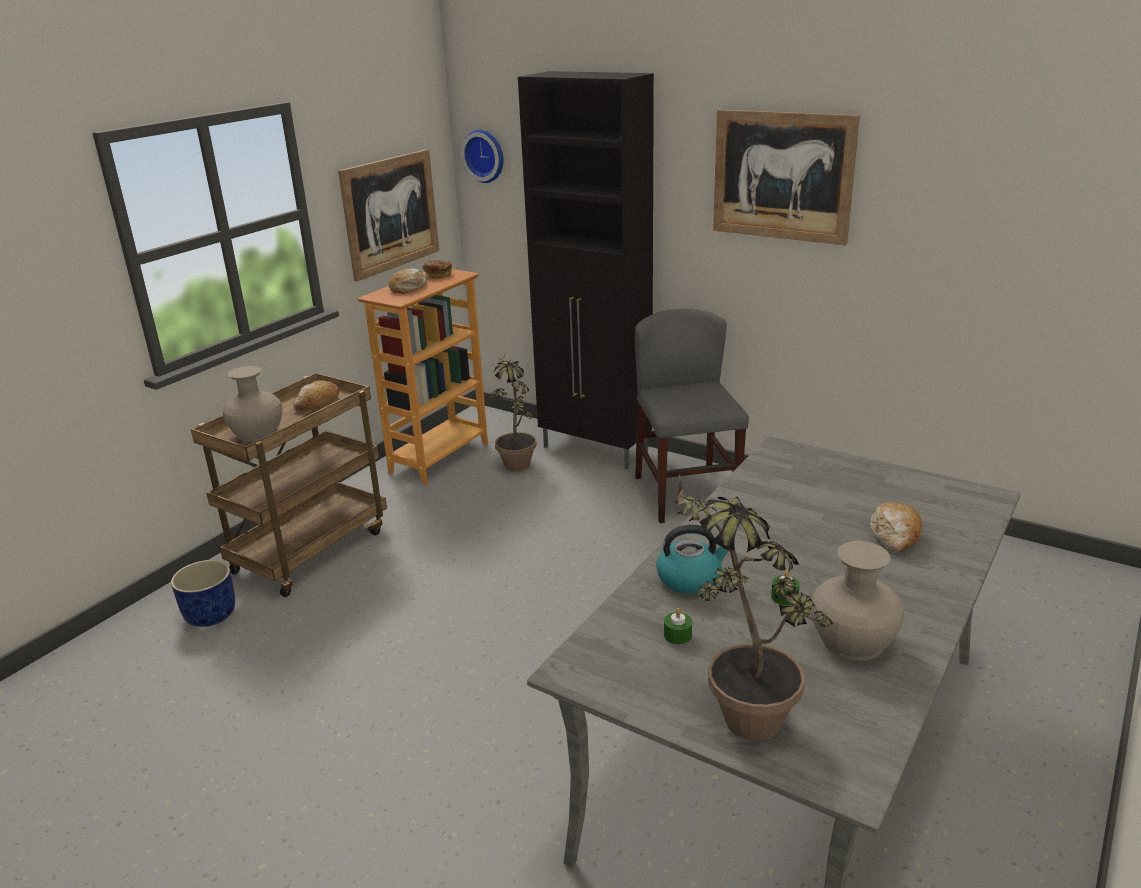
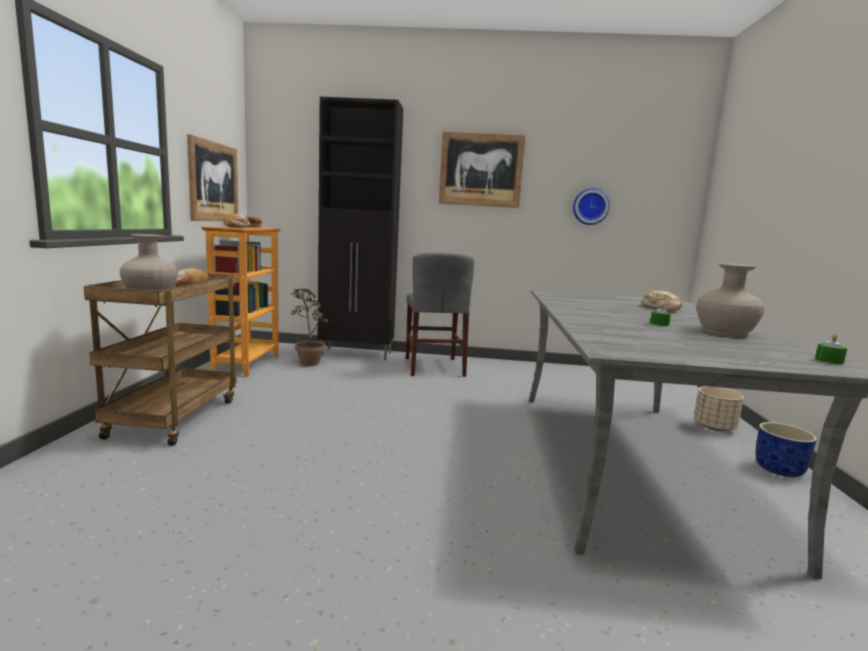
camera: 30 degrees left, 15 degrees down
(211, 615) = (98, 468): blue planter -> blue planter (779, 469)
(485, 155) = (273, 161): wall clock -> wall clock (590, 206)
(677, 635) = (638, 336): green candle -> green candle (829, 360)
(686, 494) = (434, 366): grey chair -> grey chair turned 150 degrees counterclockwise
(690, 578) = (597, 321): kettle -> none
(738, 708) = (733, 354): potted plant -> none
(1033, 720) = (714, 428): none -> beige planter

